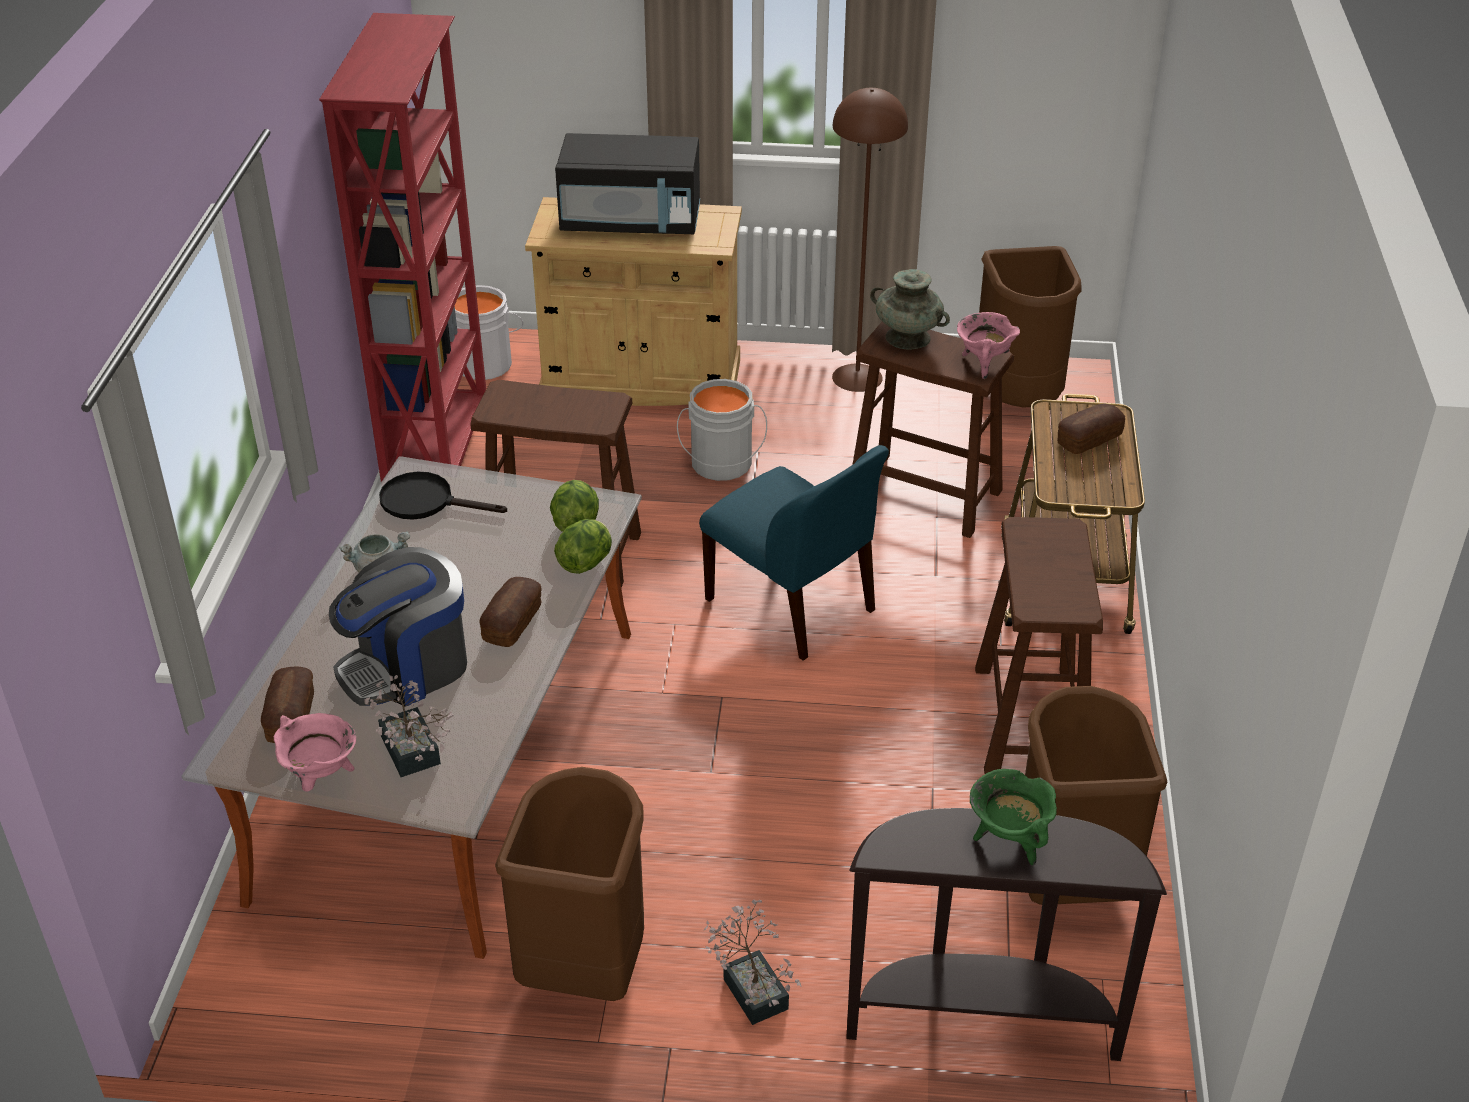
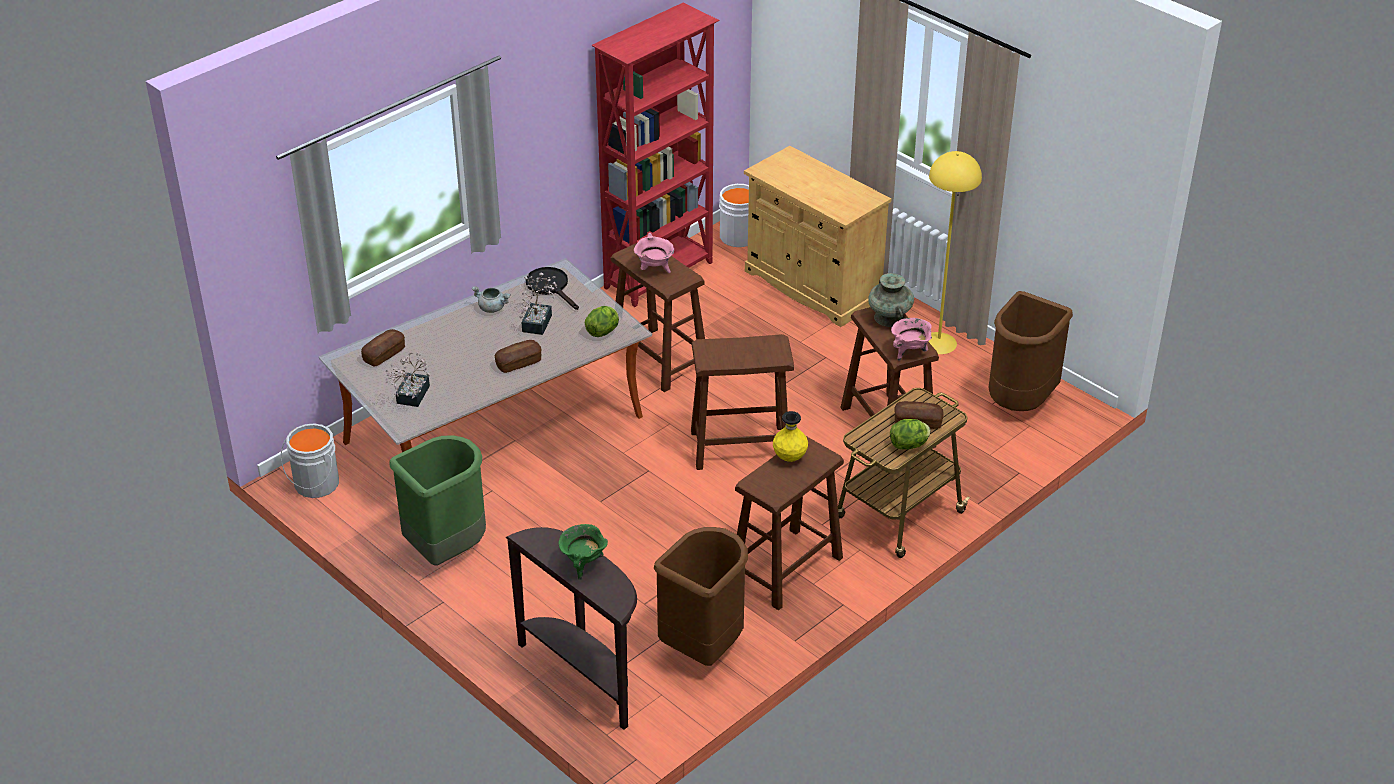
camera: 40 degrees right, 0 degrees up
(321, 778) = (367, 386): pink cooking pot -> pink cooking pot (654, 270)
(407, 668) = (452, 359): coffee machine -> none
(584, 968) = (446, 550): brown trash can -> green trash can
(586, 563) = (584, 353): lettuce -> lettuce (909, 445)
(631, 222) = (817, 181): black microwave -> none
(721, 465) = (796, 354): grey bucket -> grey bucket (315, 485)
(752, 987) = (505, 600): potted plant -> potted plant (538, 321)
(793, 606) = (739, 447): blue chair -> brown stool
(856, 377) = (938, 343): brown floor lamp -> yellow floor lamp
(1029, 553) = (789, 458): none -> yellow vase

